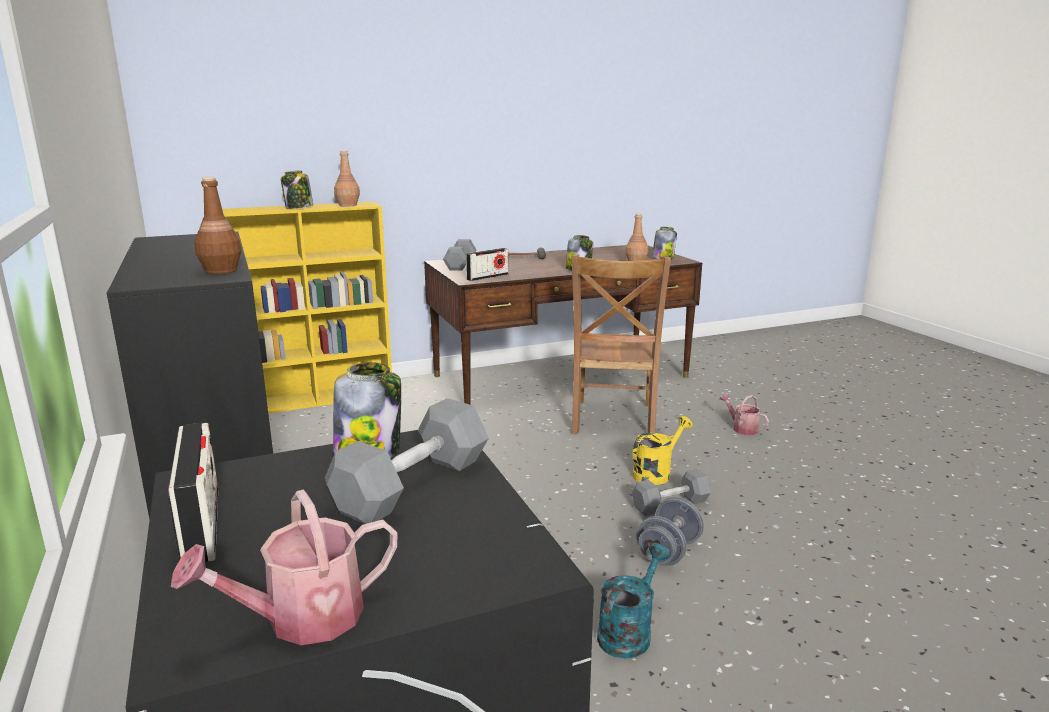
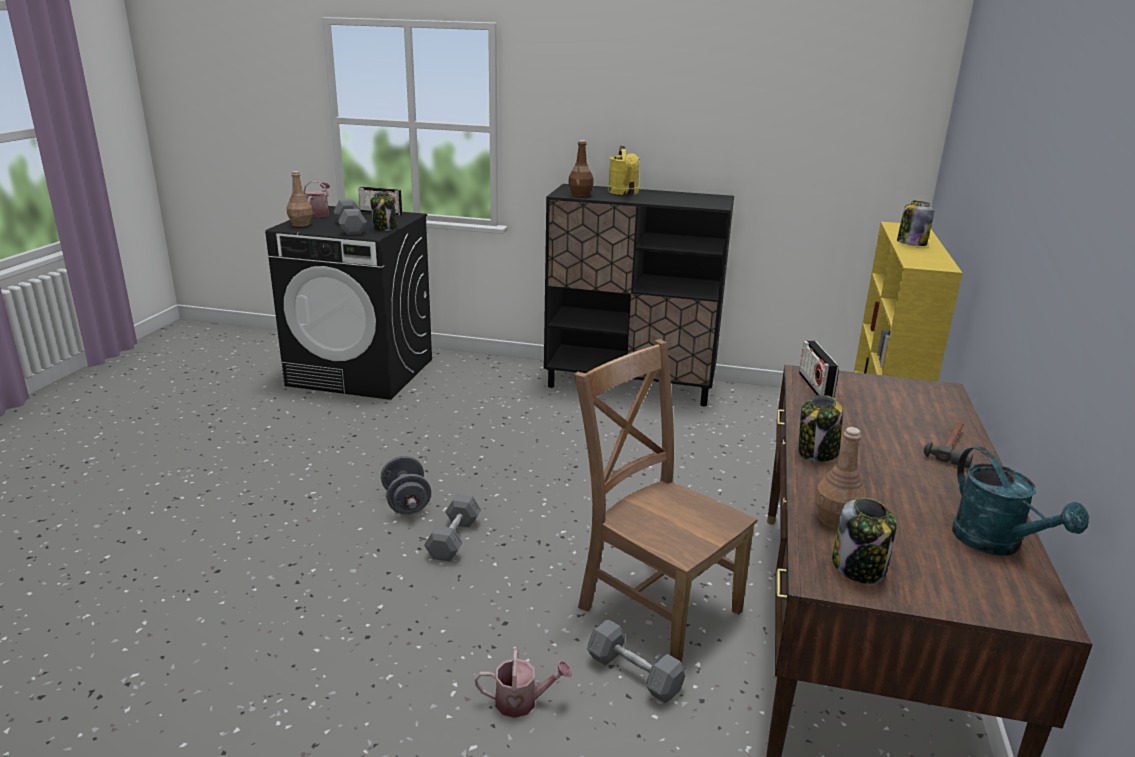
camera: 125 degrees right, 5 degrees up
(347, 205) = (922, 259): brown bottle -> brown bottle (301, 224)
(460, 265) = (914, 394): grey dumbbell -> grey dumbbell (634, 674)
(629, 632) = (373, 454): turquoise watering can -> turquoise watering can (996, 544)
(656, 473) = (508, 563): yellow watering can -> yellow watering can (624, 193)

